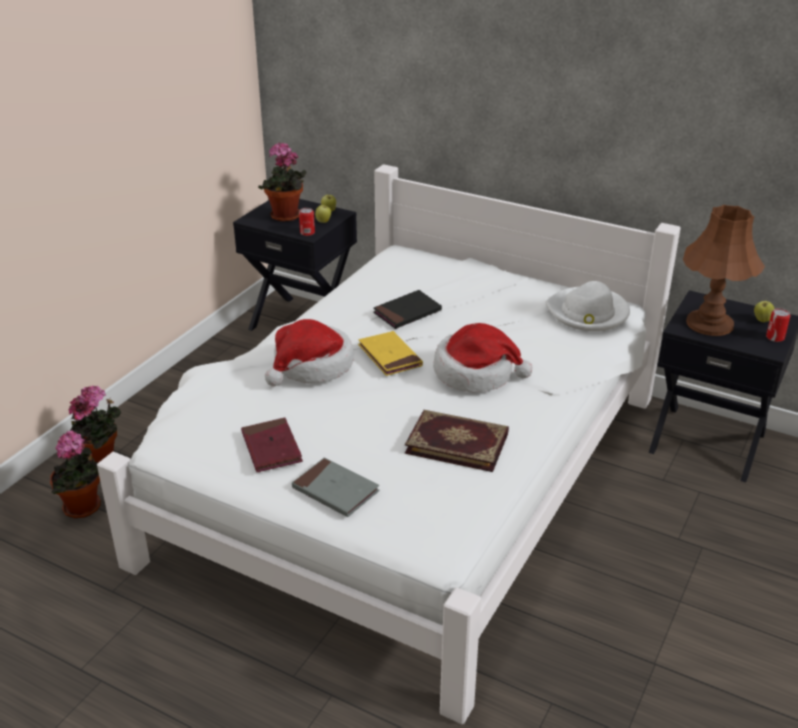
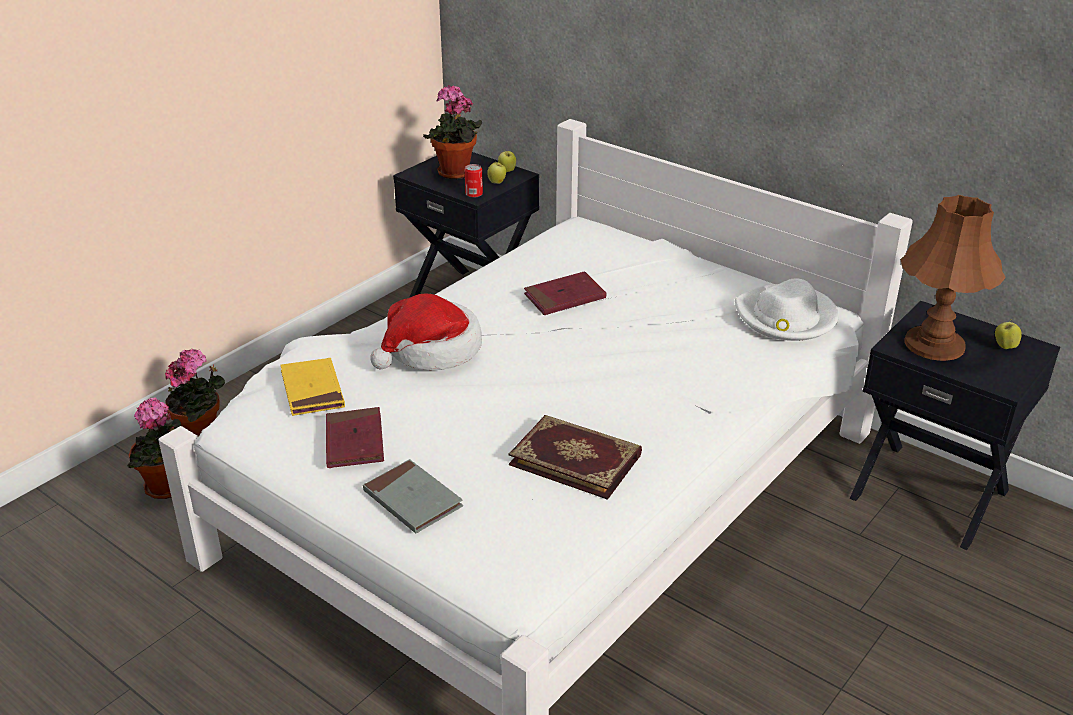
camera: 10 degrees right, 0 degrees up
(390, 356) = (527, 347): yellow book -> yellow book (312, 390)
(407, 312) = (564, 297): black book -> red book
(476, 373) = (624, 378): hat -> none
(775, 337) = (1015, 370): can -> none

